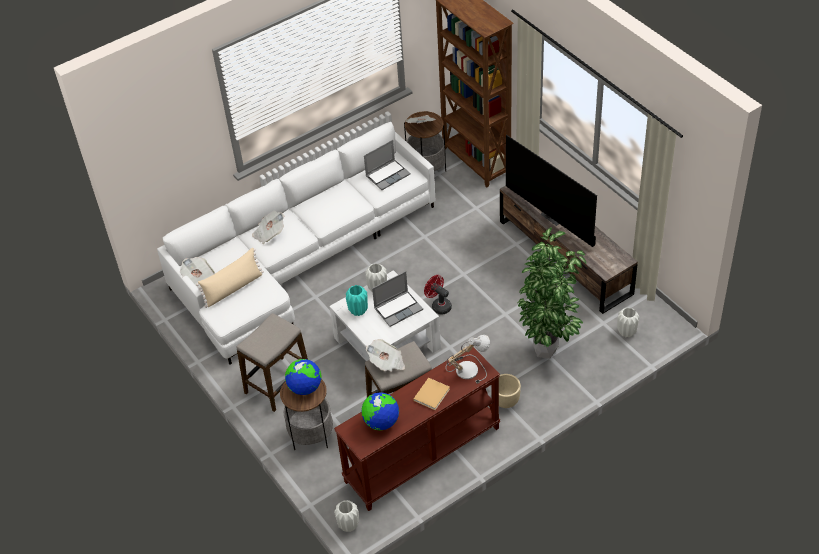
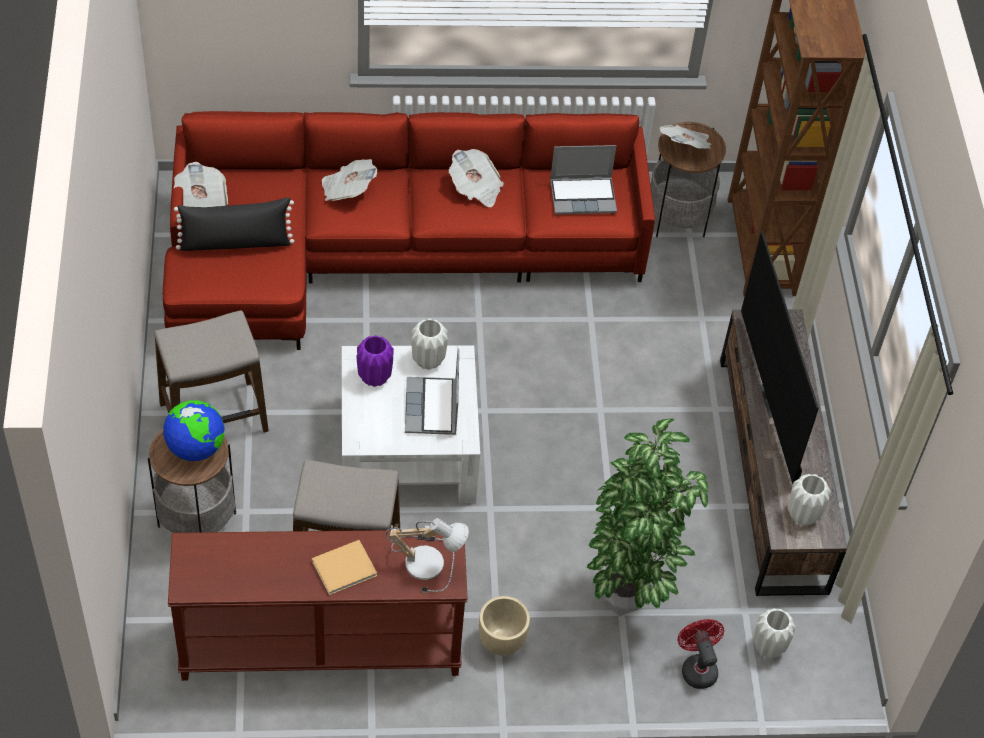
camera: 25 degrees right, 5 degrees up
(233, 288) = (236, 242): beige pillow -> black pillow
(297, 260) = (385, 252): white sofa -> red sofa
(348, 525) = (139, 683): white vase -> white vase (803, 515)
(358, 311) = (374, 378): turquoise vase -> purple vase
(381, 422) = (241, 565): globe -> none
(387, 363) = (332, 480): newspaper -> newspaper (475, 188)
(398, 309) = (432, 408): laptop -> laptop turned 90 degrees clockwise
(439, 305) = (526, 436): red fan -> red fan (697, 667)

